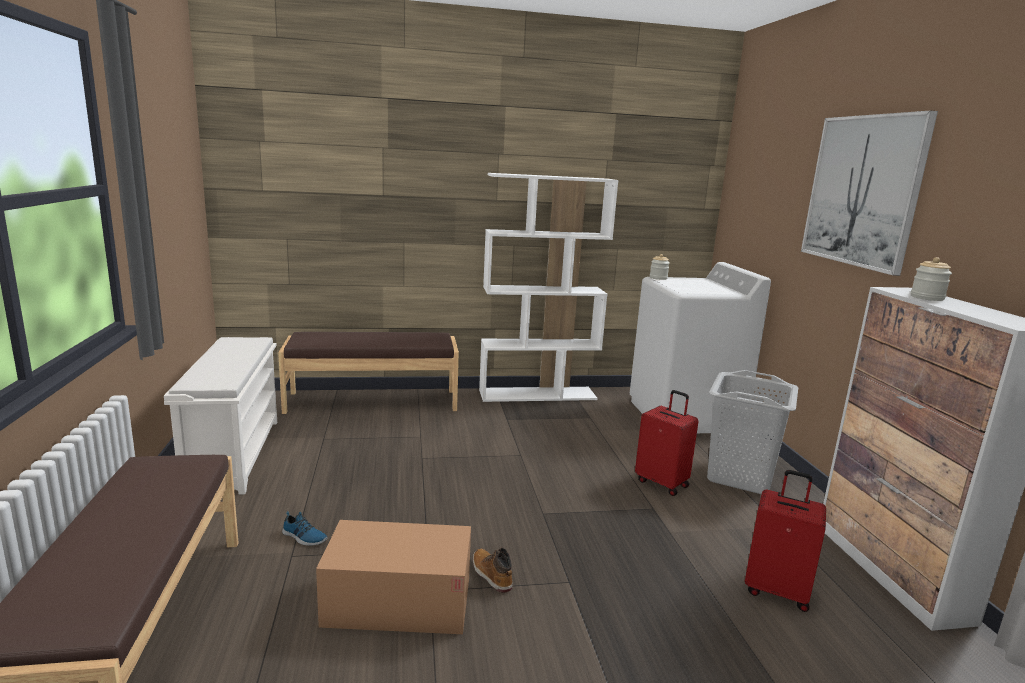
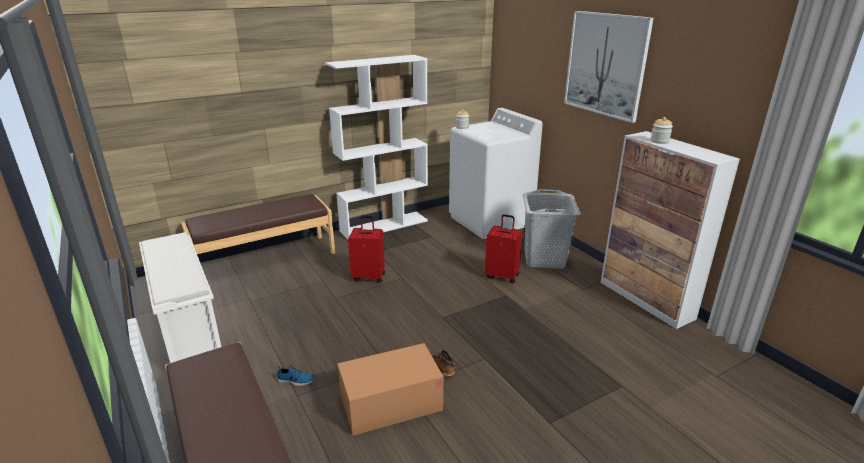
camera: 20 degrees left, 10 degrees up
(777, 590) = (596, 329): red suitcase -> red suitcase (369, 276)

